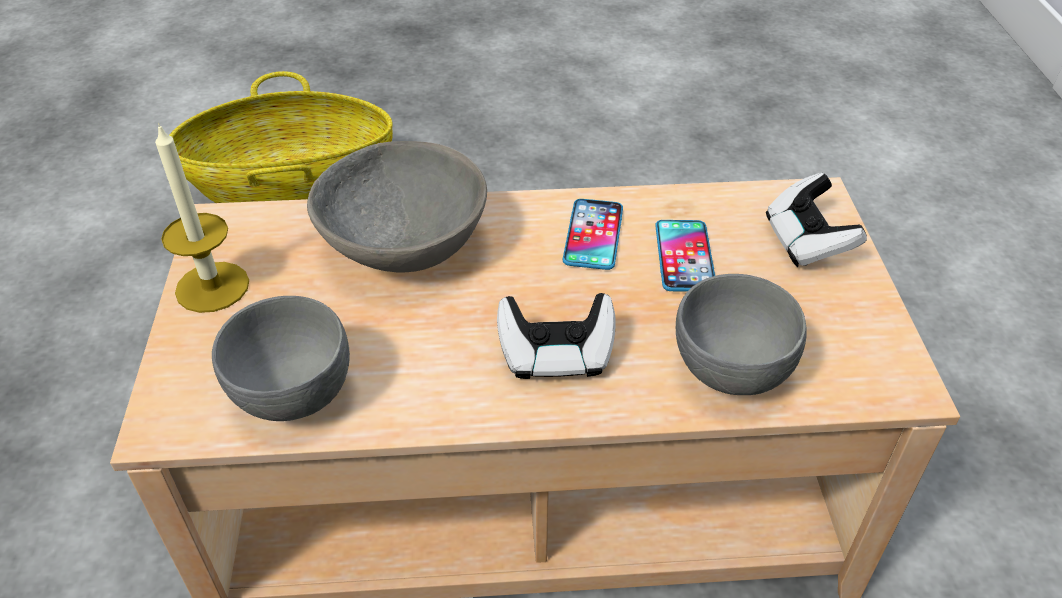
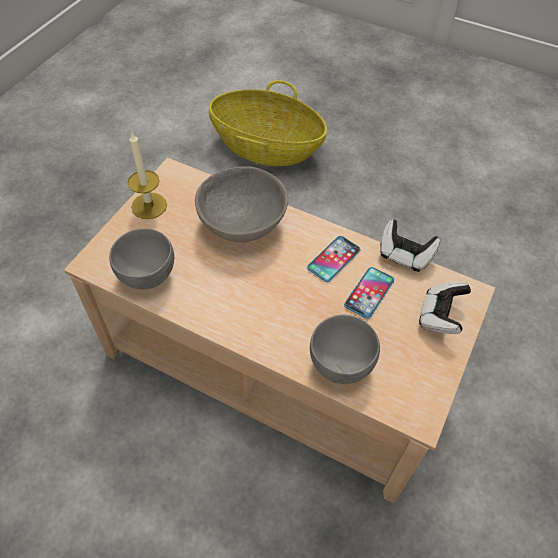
camera: 30 degrees right, 10 degrees up
(556, 356) = (267, 314): game controller -> game controller (405, 255)

